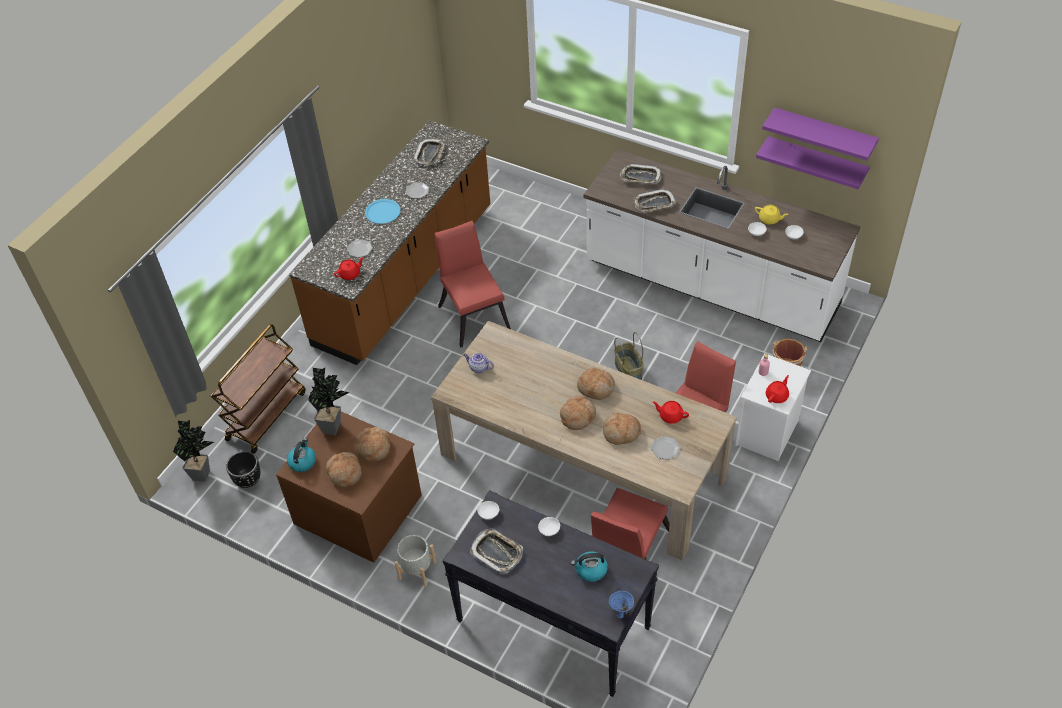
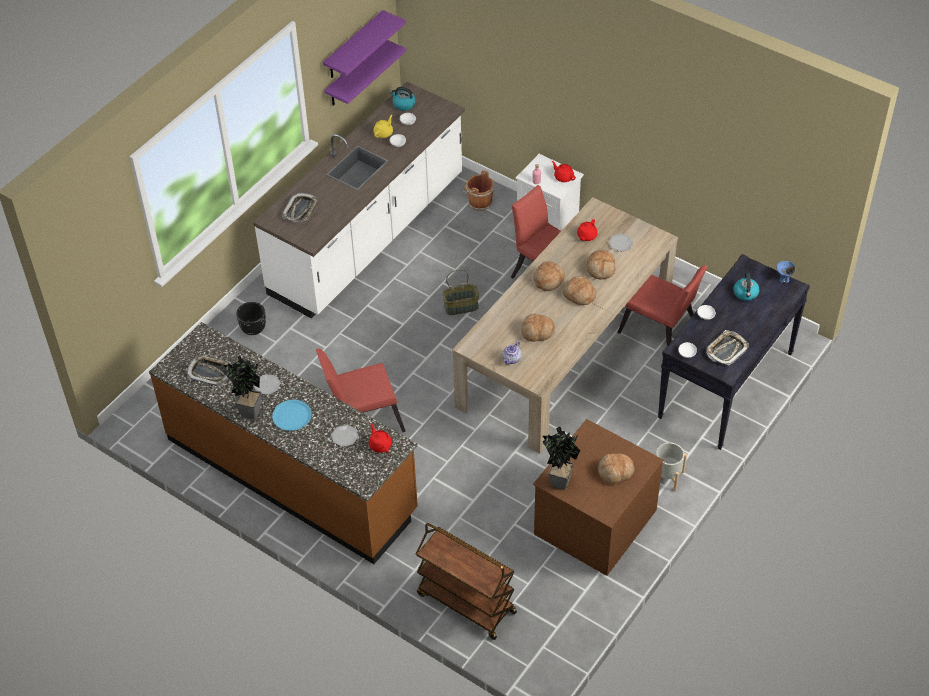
camera: 85 degrees left, 0 degrees up
(203, 472) = (534, 659): potted plant -> potted plant (248, 410)
(248, 480) = (549, 617): black planter -> black planter (253, 329)
(302, 462) = (599, 505): kettle -> kettle (403, 104)
(374, 447) = (588, 449): bread -> bread (537, 332)
(654, 204) = (341, 205): tray -> none

